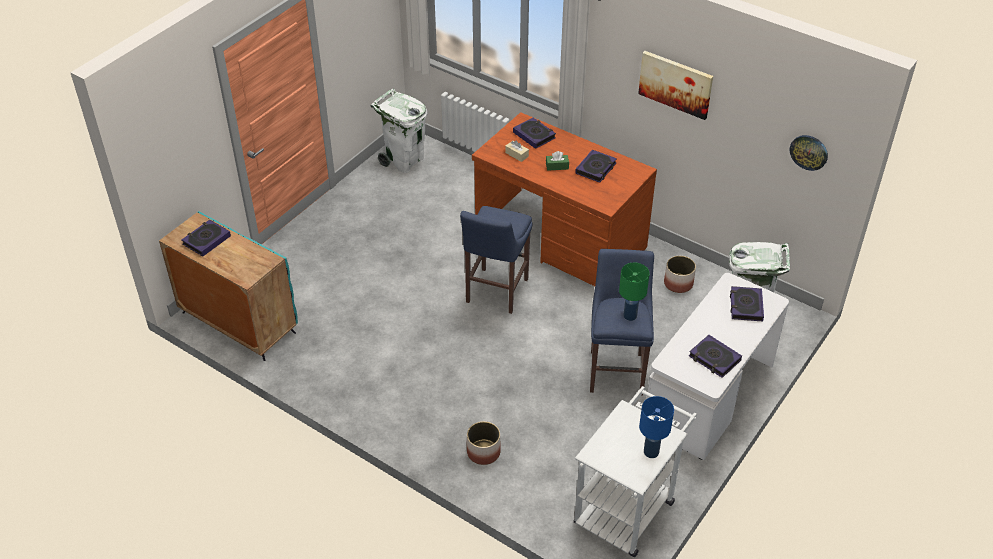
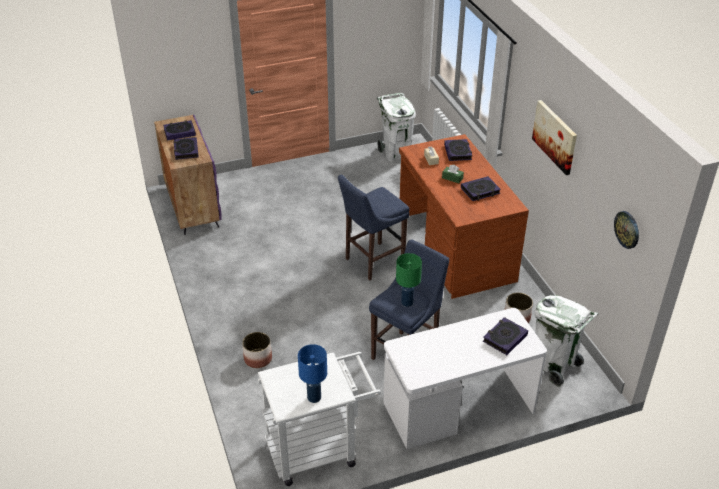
camera: 35 degrees right, 5 degrees down
(238, 322) = (192, 205): turquoise cabinet -> purple cabinet
(714, 359) = (437, 362): book -> book (186, 150)

